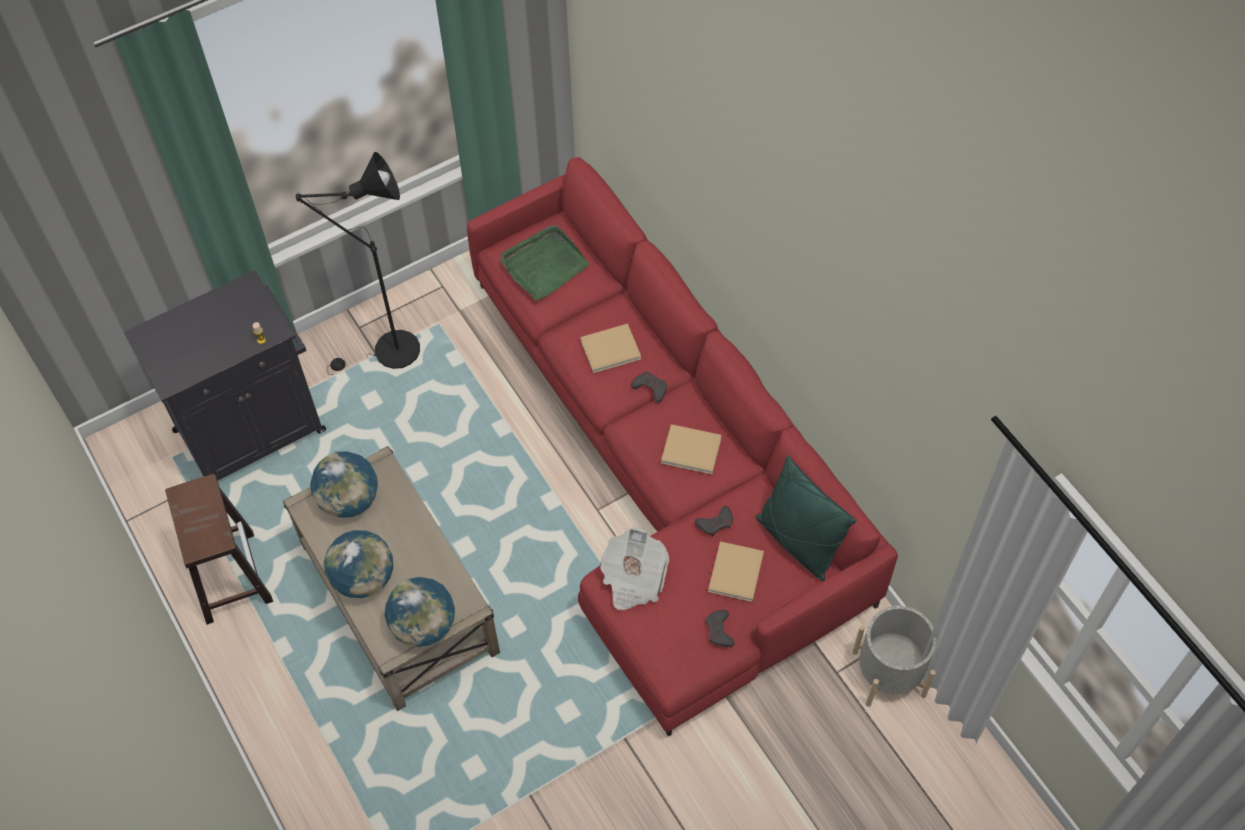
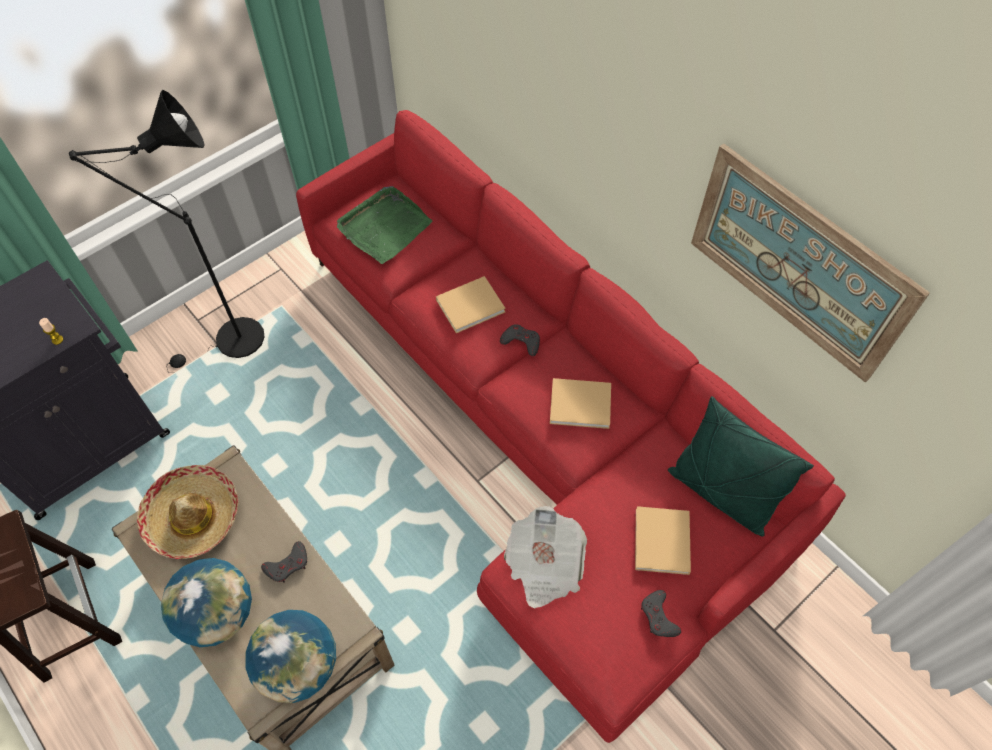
camera: 10 degrees left, 0 degrees up
(349, 500) = (192, 516): globe -> hat
(715, 523) = (625, 484): grey game controller -> grey game controller (288, 565)
(849, 357) = (797, 263): none -> picture
(889, 673) = (830, 623): grey planter -> none

